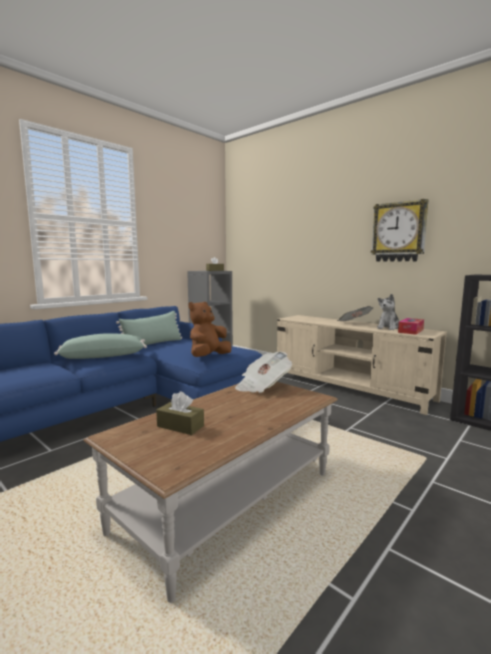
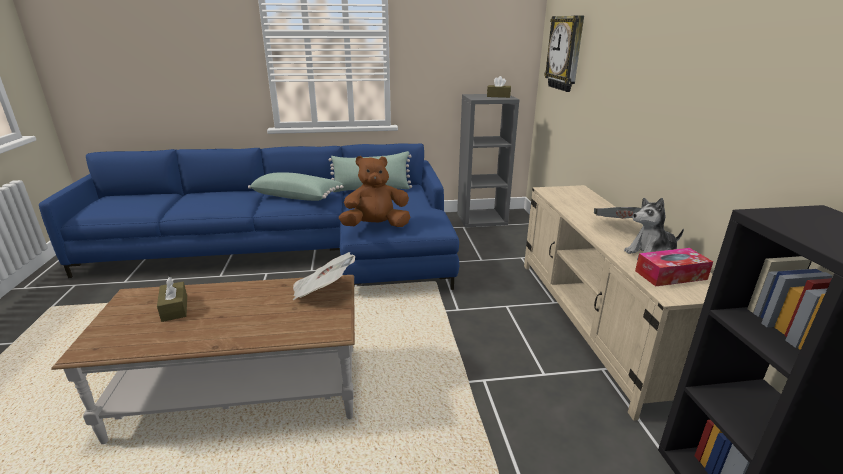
camera: 40 degrees right, 15 degrees up
(399, 232) = (729, 73): wall clock -> wall clock (565, 53)

